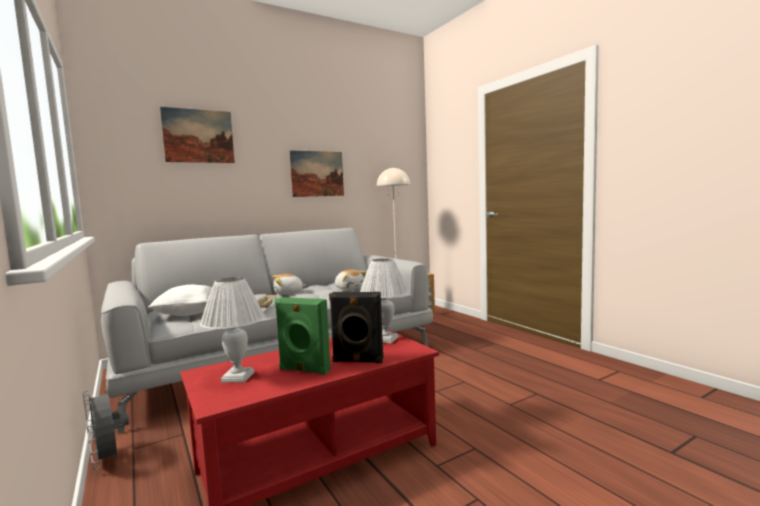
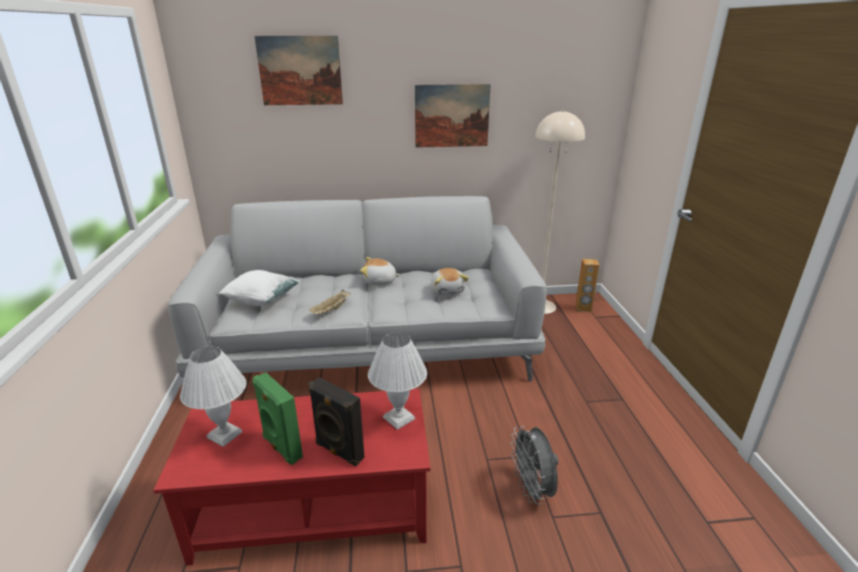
camera: 25 degrees right, 20 degrees up
(107, 461) = (167, 438): grey fan -> grey fan (532, 490)

